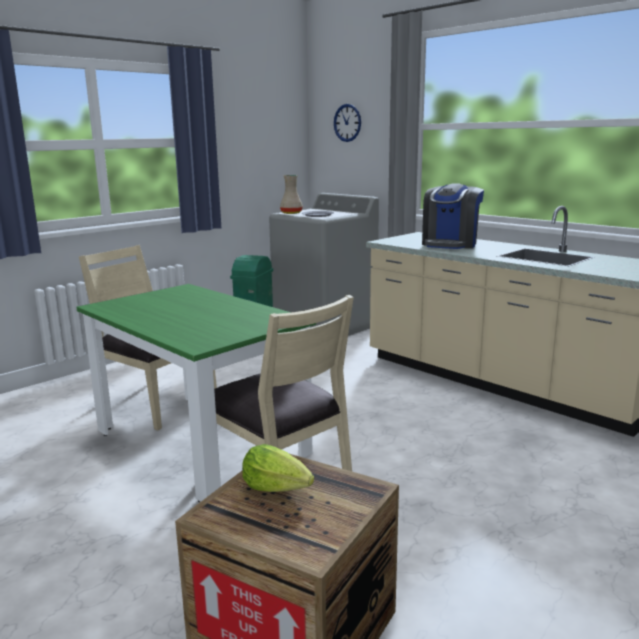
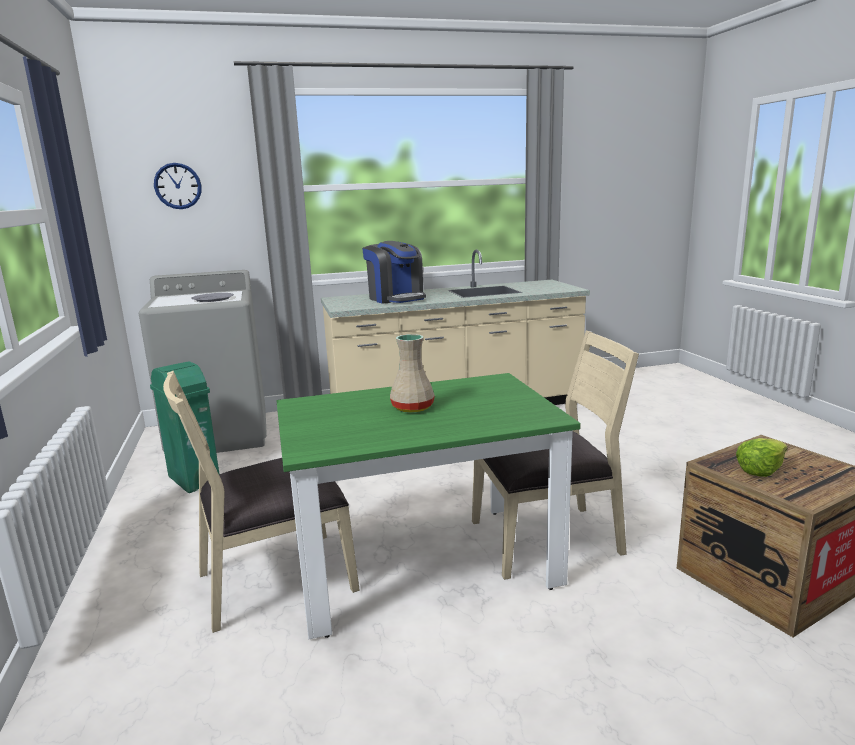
camera: 60 degrees left, 0 degrees up
(291, 213) = (168, 303): beige vase -> beige vase (412, 408)

